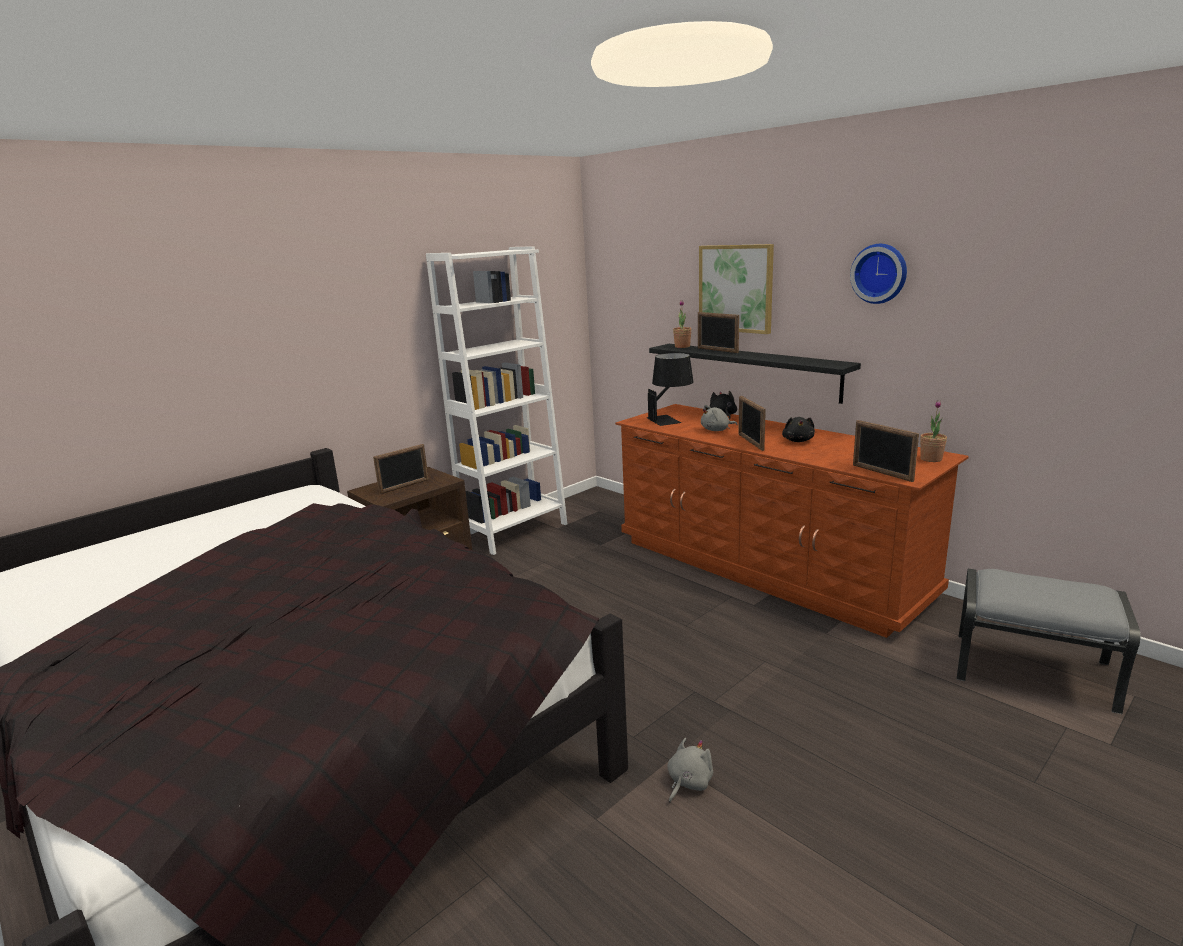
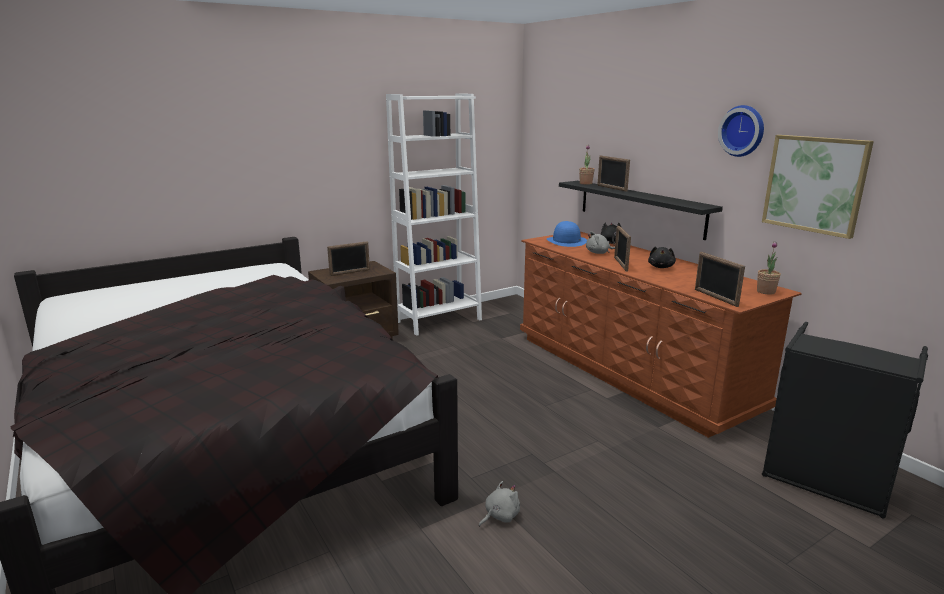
camera: 10 degrees right, 0 degrees up
(670, 419) = (566, 241): black table lamp -> blue hat
(736, 288) = (631, 137): picture -> picture (814, 184)
(1031, 672) = (825, 482): grey ottoman -> black laundry basket

